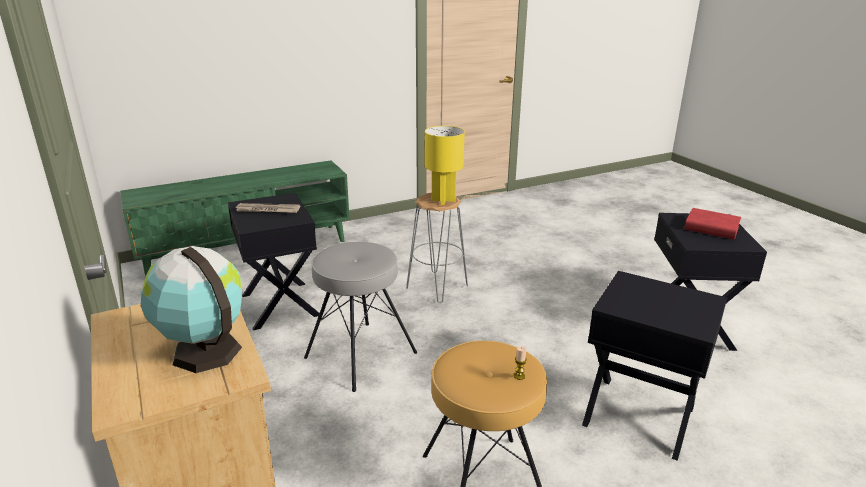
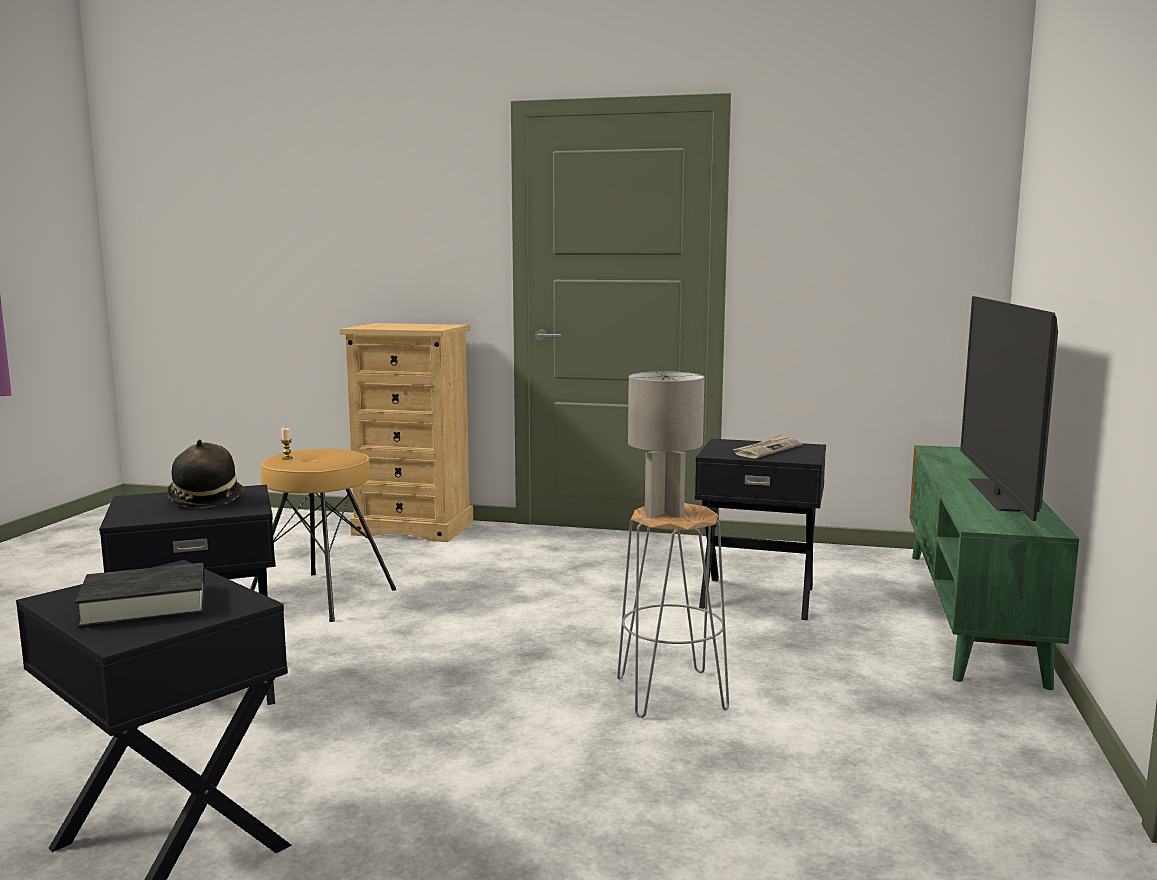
camera: 130 degrees right, 15 degrees down
(204, 350) = (388, 327): globe -> none
(267, 176) = (994, 495): none -> television
(360, 354) = (580, 606): grey stool -> none
(443, 200) = (665, 512): yellow table lamp -> grey table lamp
(648, 303) = (206, 500): none -> hat
(711, 228) = (145, 605): red book -> black book

